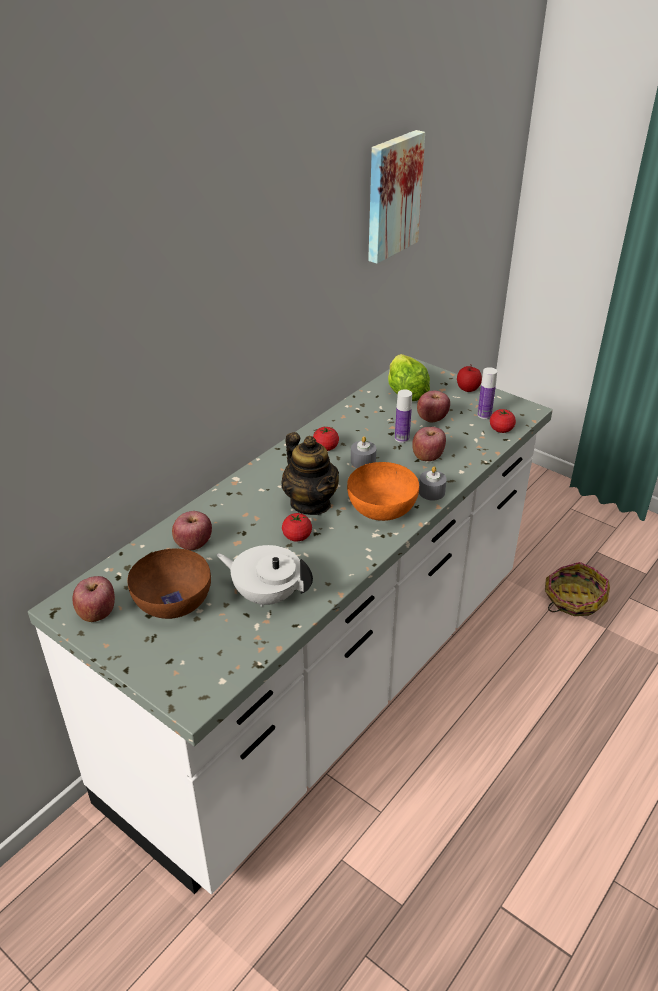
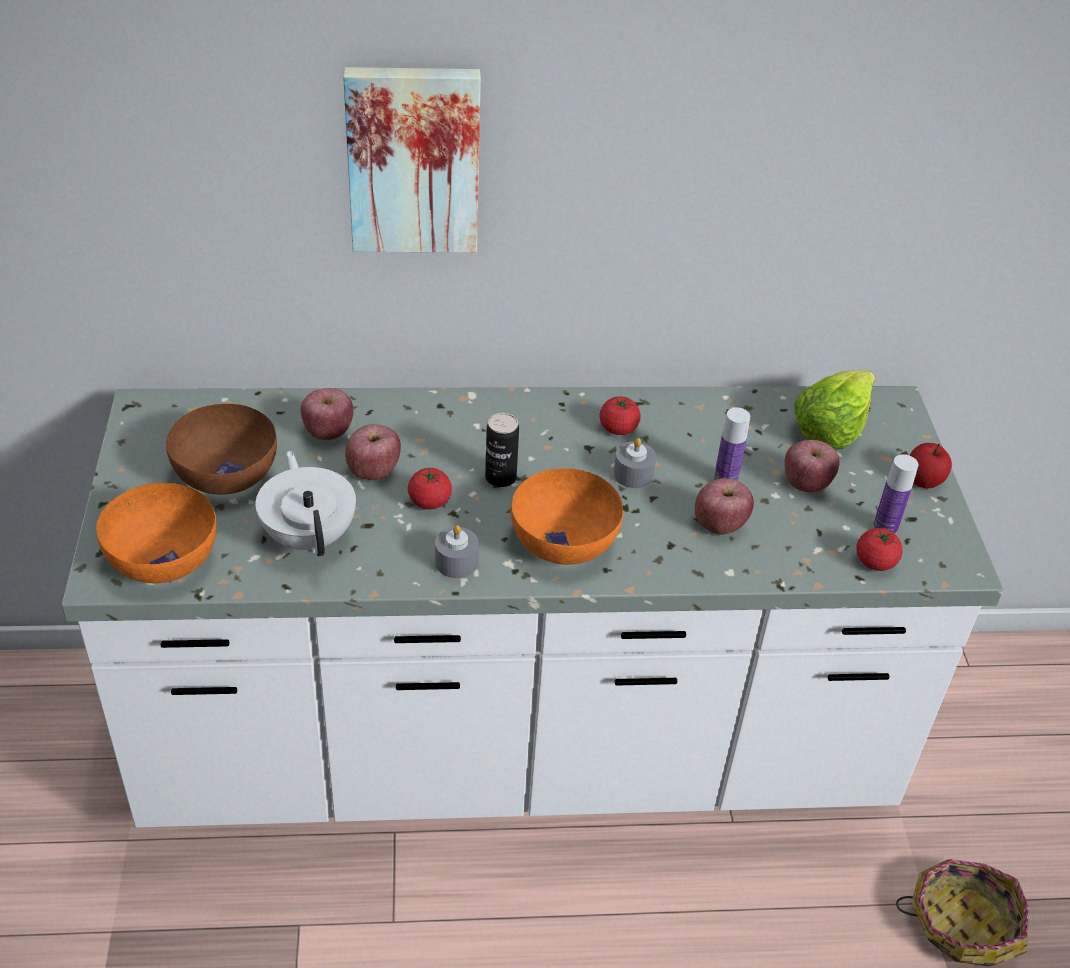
camera: 45 degrees right, 5 degrees up
(97, 612) = (158, 433): apple -> apple (373, 470)
(210, 664) = (164, 557): none -> orange bowl
(311, 503) = (500, 477): teapot -> can
(391, 196) = (933, 116): picture -> picture (413, 159)
(431, 492) = (651, 567): grey candle -> grey candle (456, 562)

